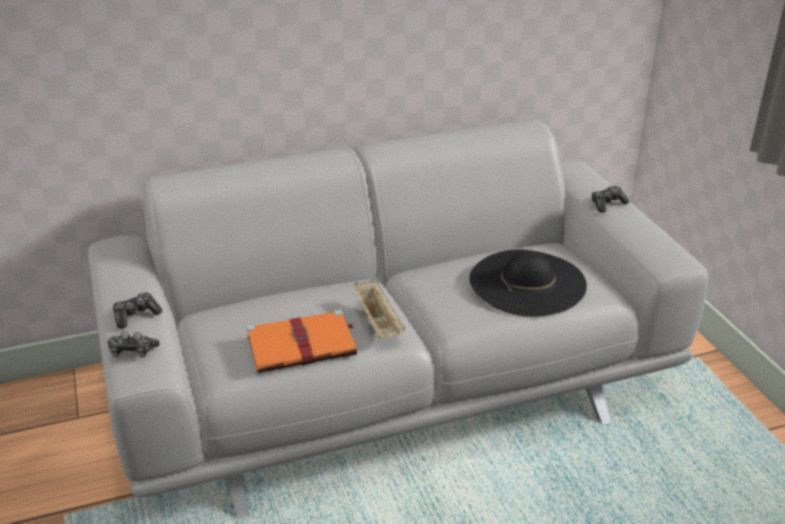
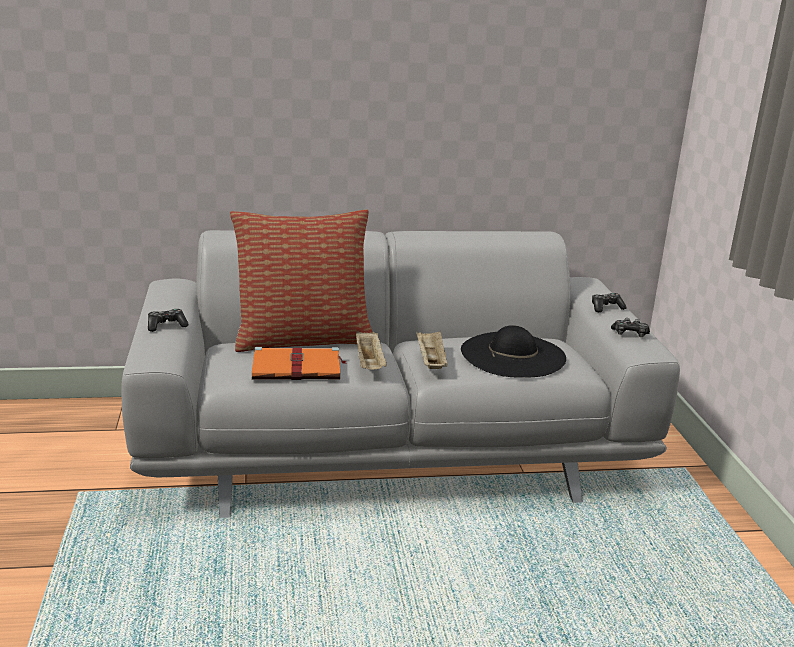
camera: 10 degrees right, 10 degrees down
(132, 351) = (153, 346): game controller -> game controller (630, 334)
(288, 295) = (303, 339): none -> pillow
(443, 306) = (430, 361): none -> beige tray

